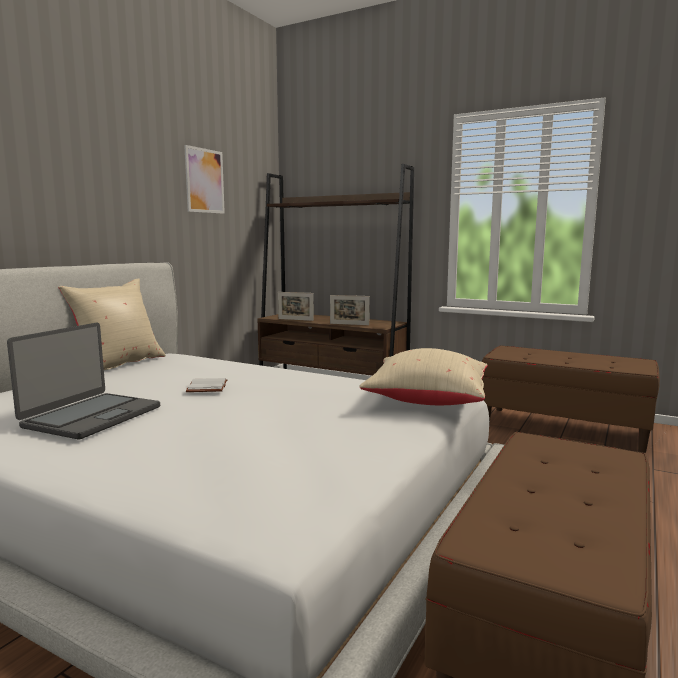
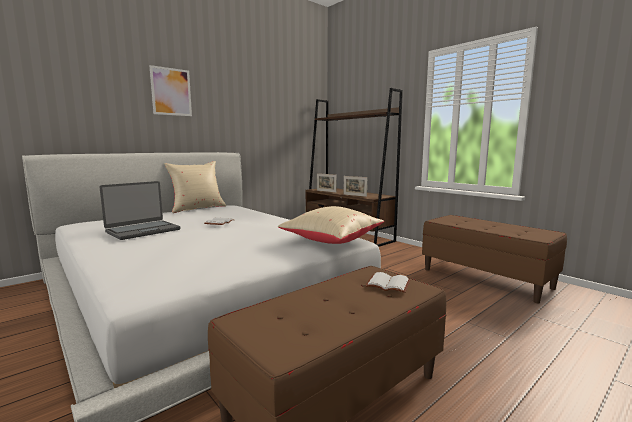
camera: 20 degrees right, 0 degrees up
(204, 181) = (270, 105): picture -> picture (171, 92)
(576, 456) = (387, 284): none -> white book

